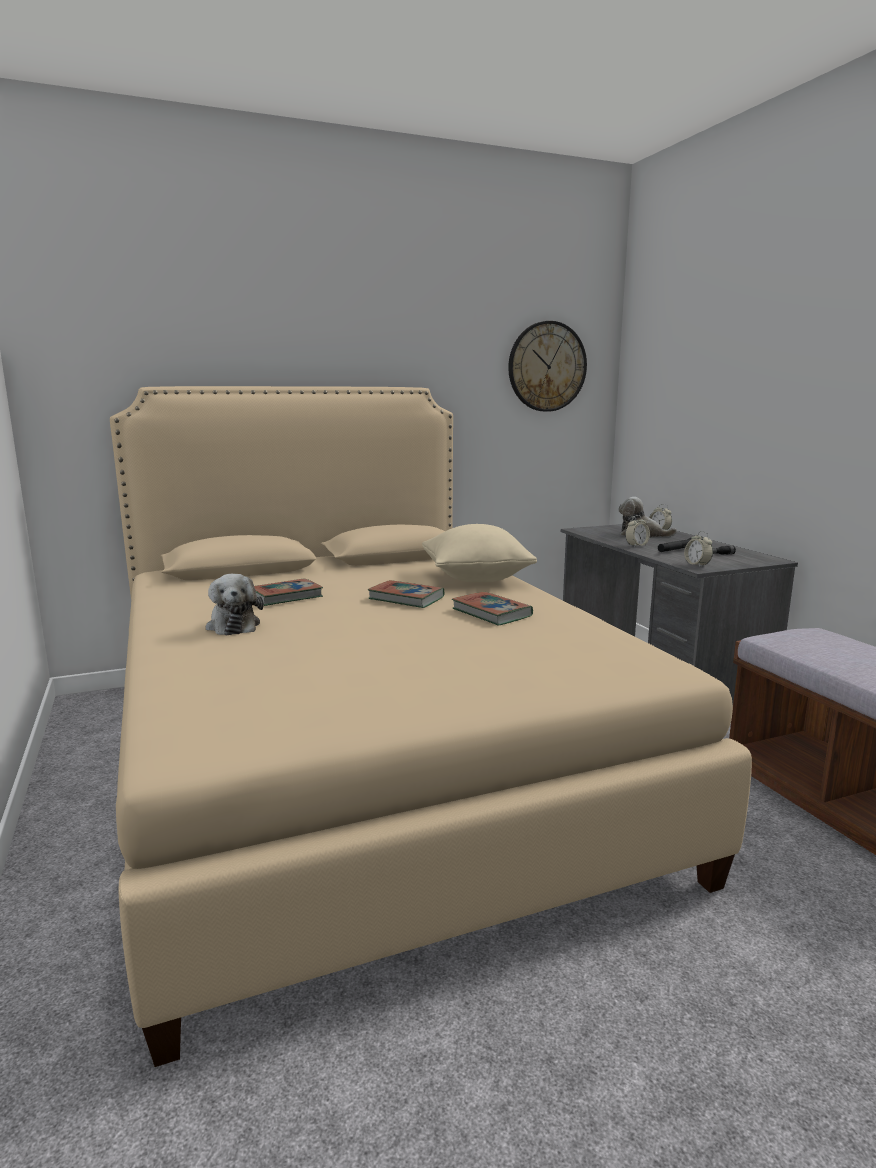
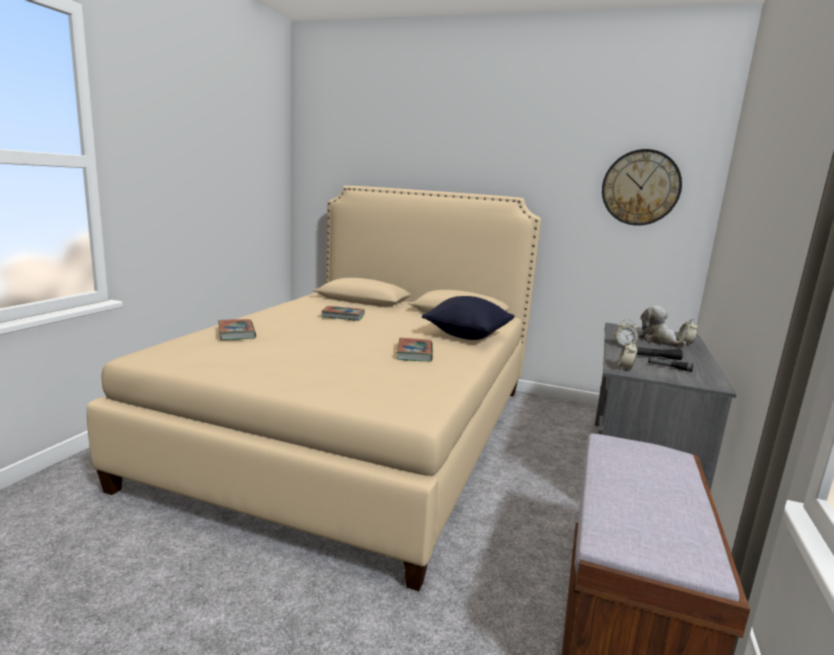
camera: 40 degrees right, 0 degrees up
(233, 625) = (287, 321): plush toy -> none
(406, 598) = (395, 333): book -> book (236, 333)
(476, 578) = (467, 336): beige pillow -> black pillow

